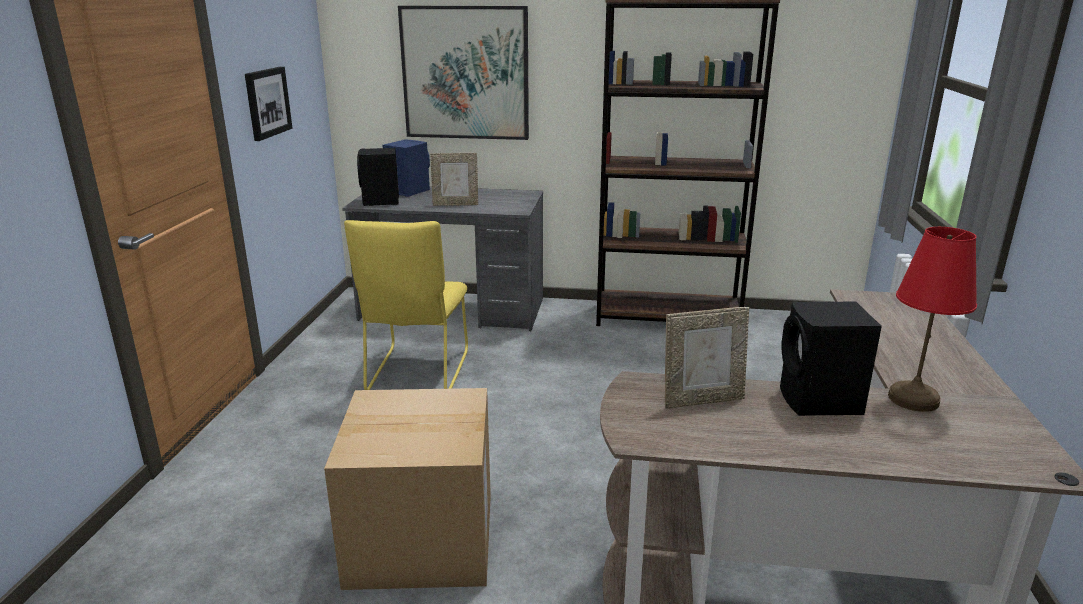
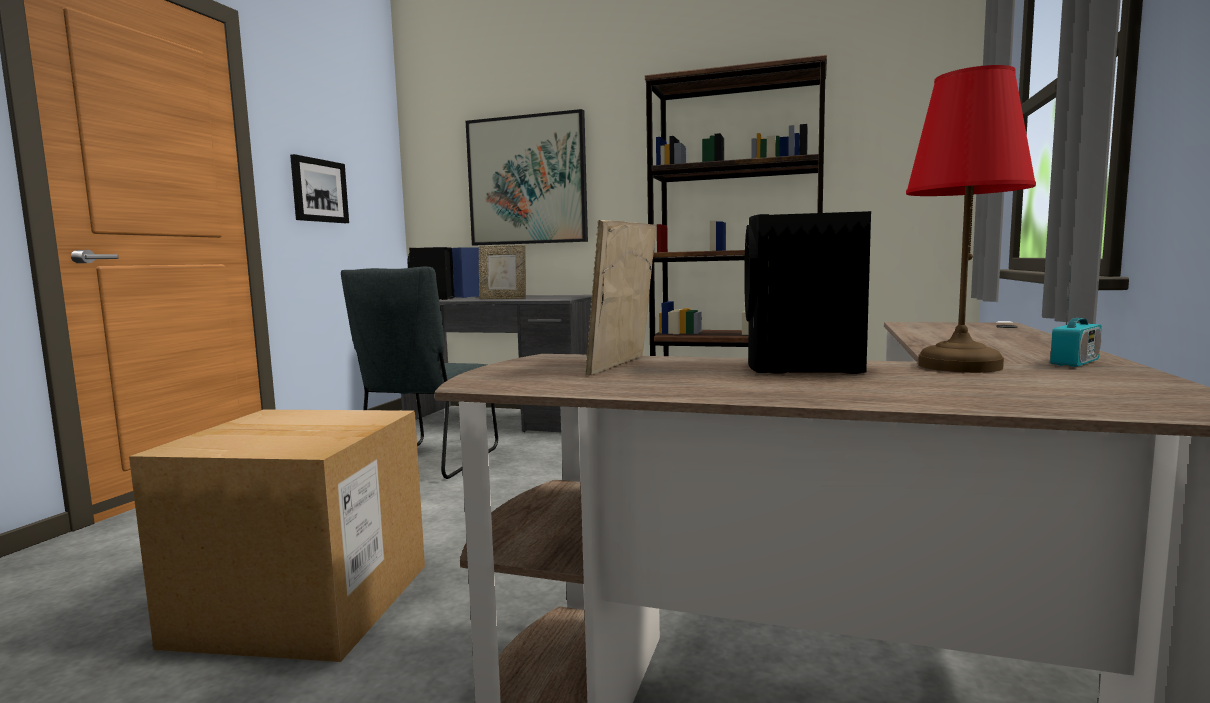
camera: 10 degrees right, 15 degrees down
(417, 374) = (429, 462): yellow chair -> grey chair
(702, 400) = (624, 365): picture frame -> picture frame turned 120 degrees clockwise
(977, 392) = (1075, 363): none -> radio

